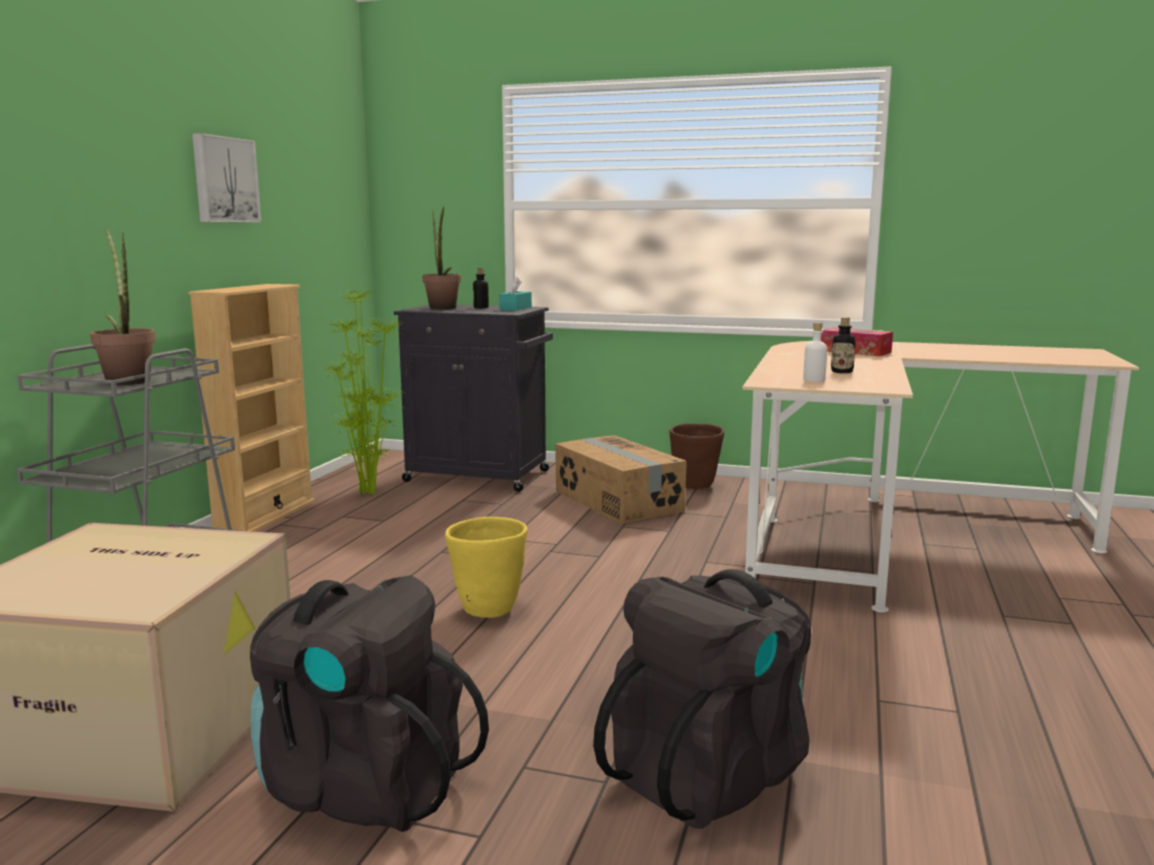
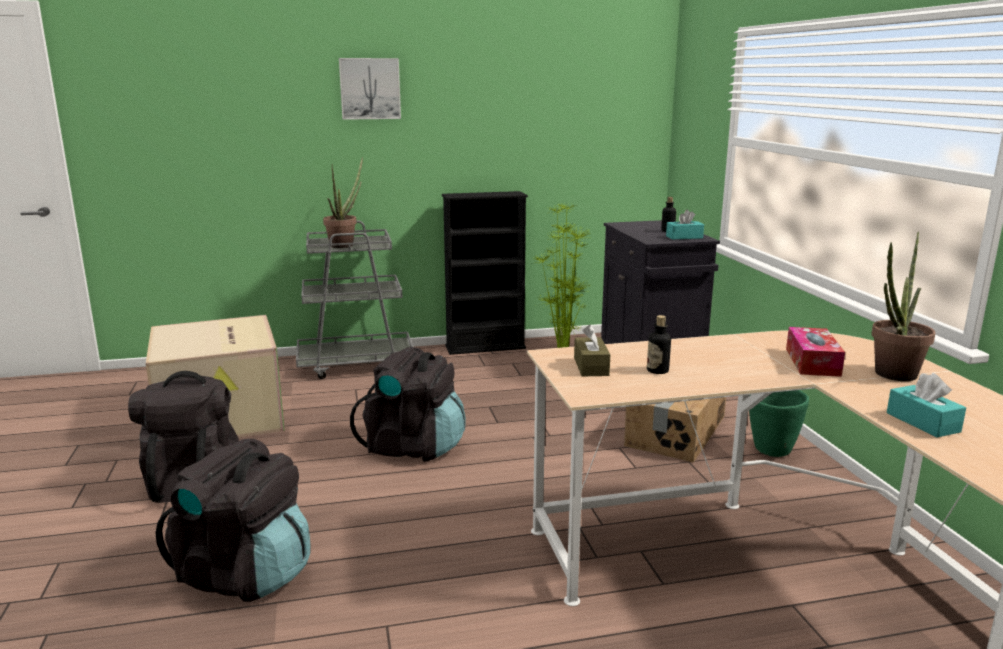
camera: 60 degrees right, 5 degrees up
(224, 180) = (491, 119): picture -> picture (370, 88)
(265, 516) = (485, 347): beige bookcase -> black bookcase
(443, 308) = (641, 226): potted plant -> potted plant (892, 376)
(487, 609) = (413, 447): yellow planter -> black backpack
(695, 486) = (772, 450): brown planter -> green planter
(814, 380) = (591, 366): white bottle -> brown tissue box
(988, 356) = (922, 422): none -> turquoise tissue box

